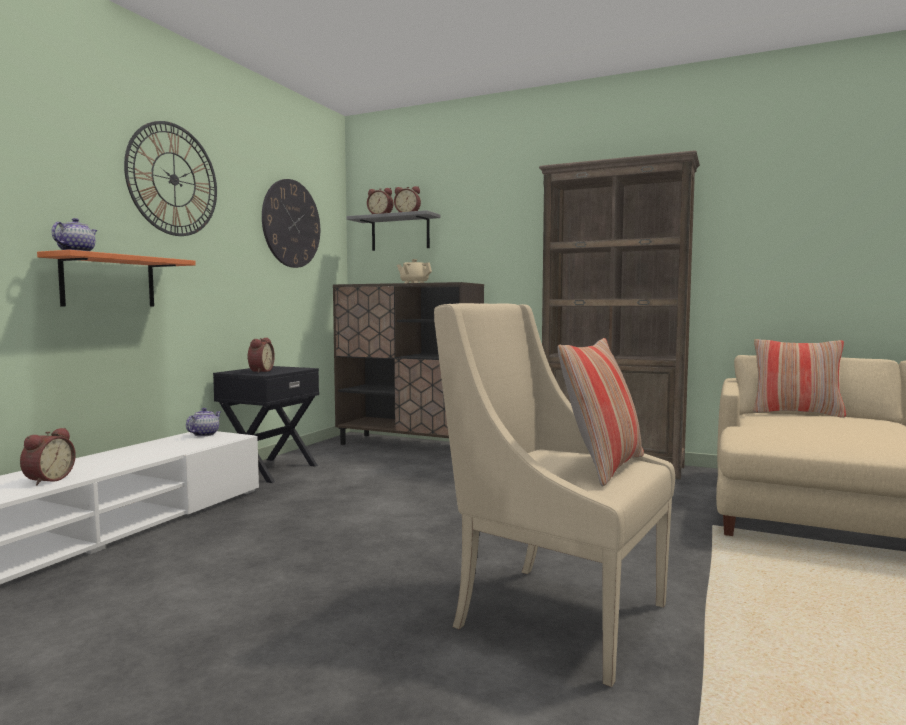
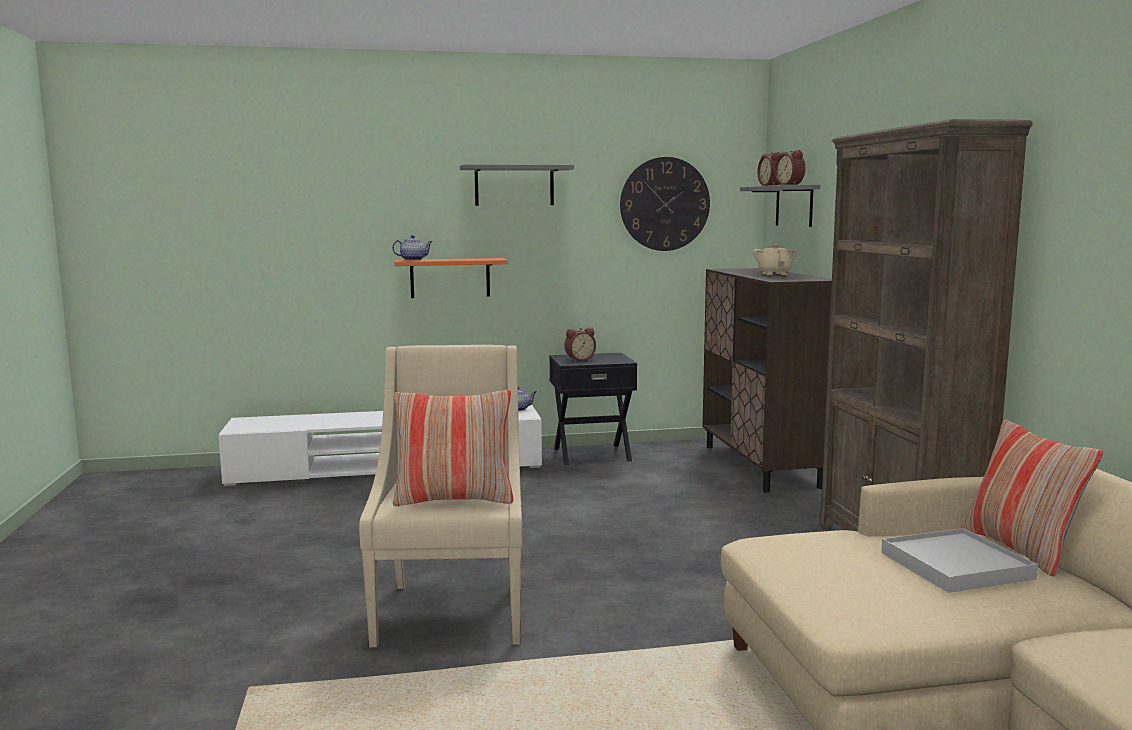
camera: 55 degrees right, 5 degrees up
(47, 480) = (368, 420): alarm clock -> none
(173, 179) = (514, 185): wall clock -> grey shelf
(829, 421) = (956, 566): none -> white tray

